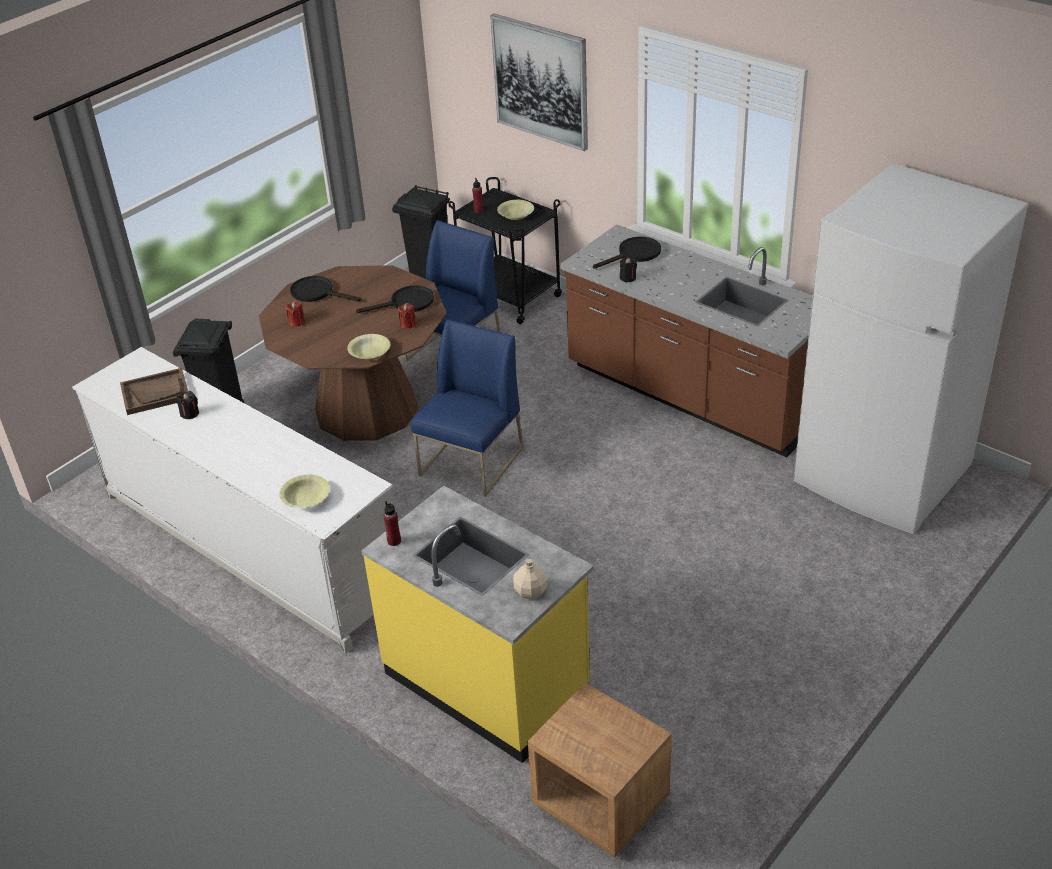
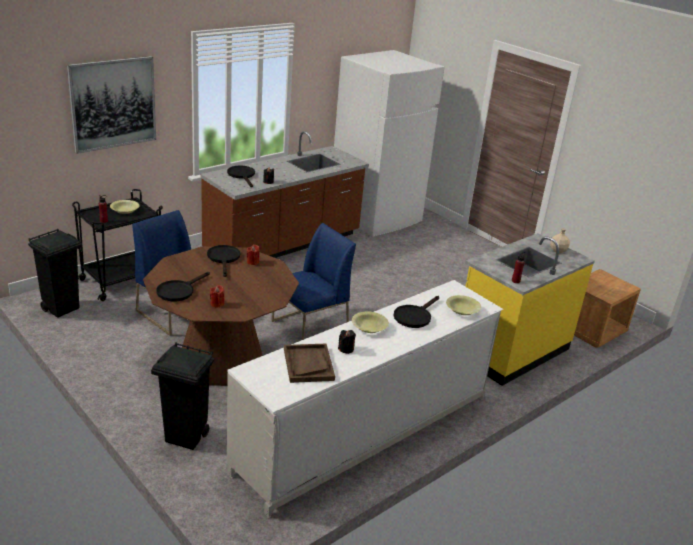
camera: 85 degrees left, 10 degrees down
(276, 457) = (414, 316): none -> black frying pan
(370, 352) = (280, 280): yellow bowl -> yellow bowl (369, 327)
(472, 462) = (310, 326): blue chair -> blue chair turned 105 degrees clockwise

